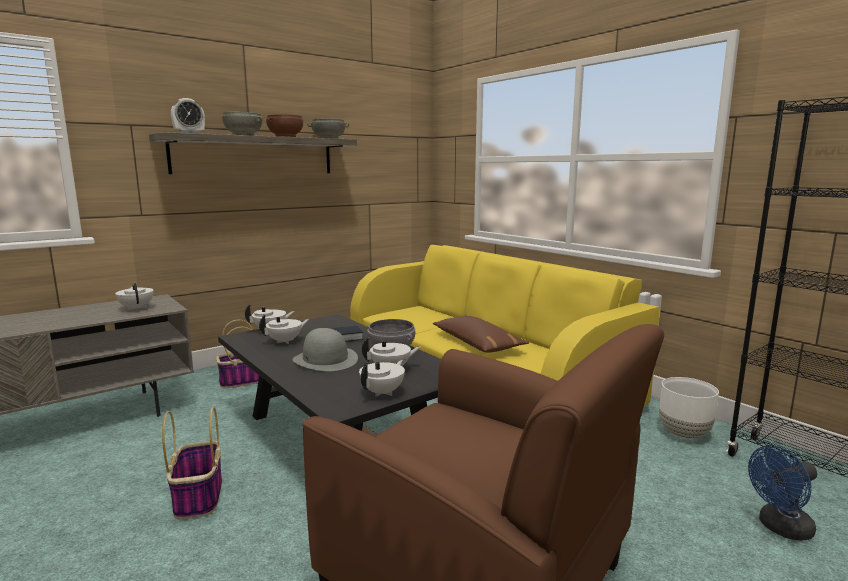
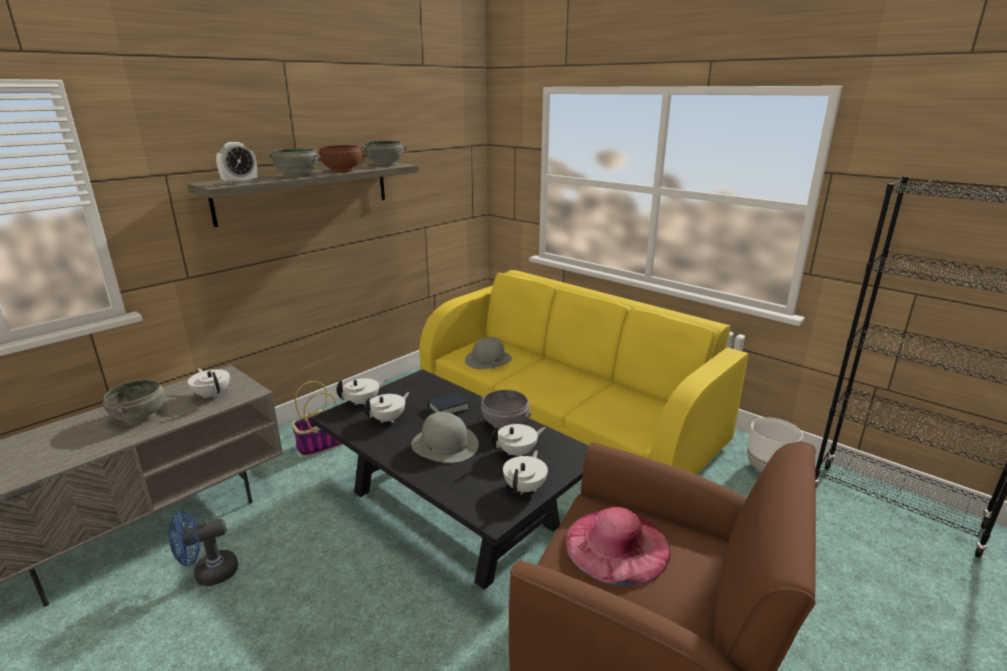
camera: 10 degrees left, 10 degrees up
(68, 316) = (140, 416): none -> grey bowl
(198, 496) = (344, 602): basket -> none
(411, 319) = (488, 359): none -> grey hat
(448, 434) = (617, 545): none -> pink hat
(477, 343) = (569, 391): brown pillow -> none
(780, 528) = (866, 565): blue fan -> blue fan (209, 574)

